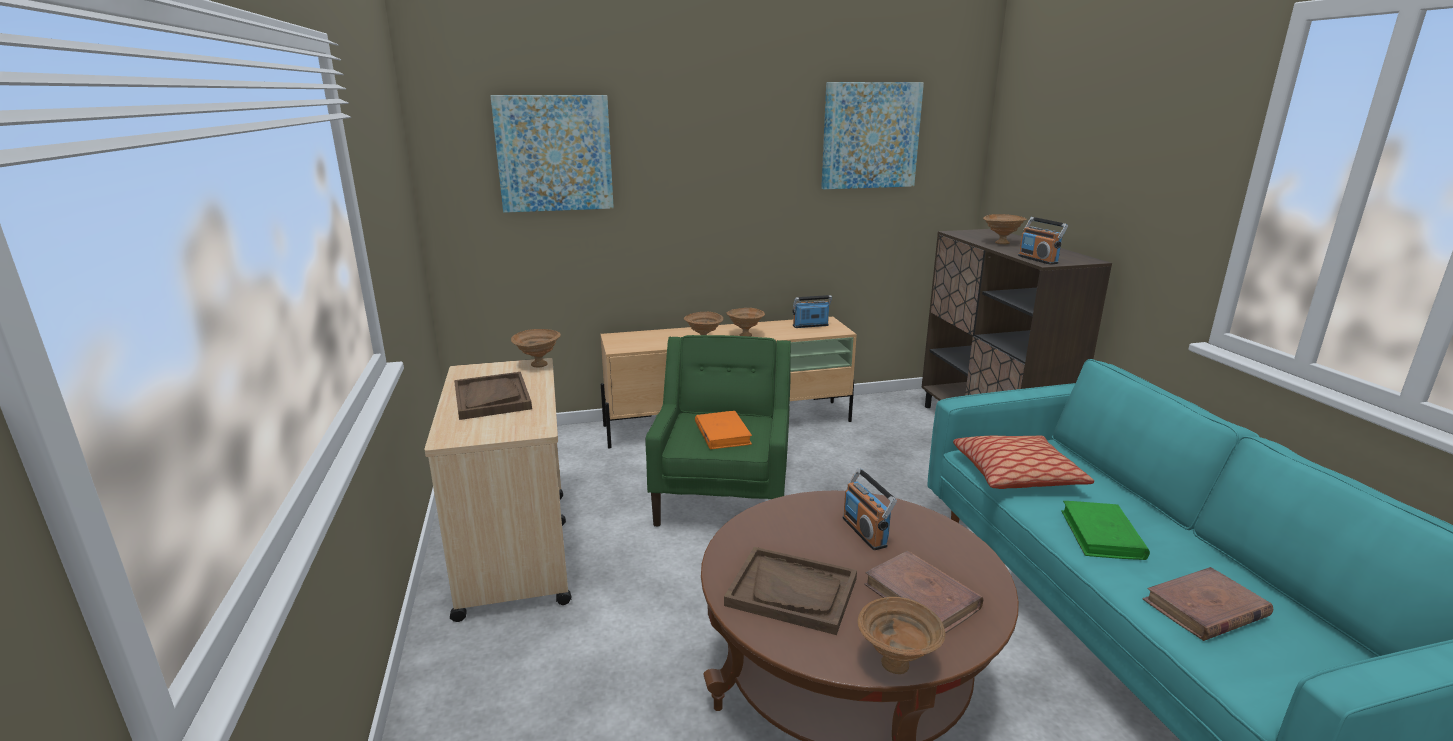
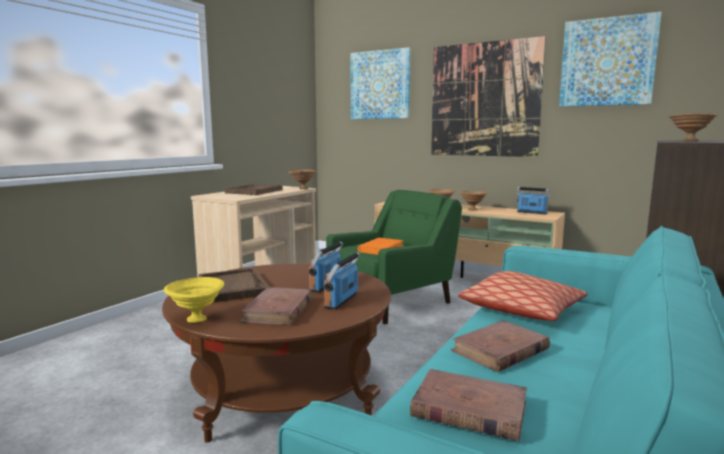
camera: 45 degrees right, 10 degrees down
(727, 179) = (484, 100): none -> picture
(897, 664) = (197, 320): brown bowl -> yellow bowl
(1038, 260) = (676, 141): radio -> radio (341, 301)
(1102, 535) = (500, 350): green book -> brown book

